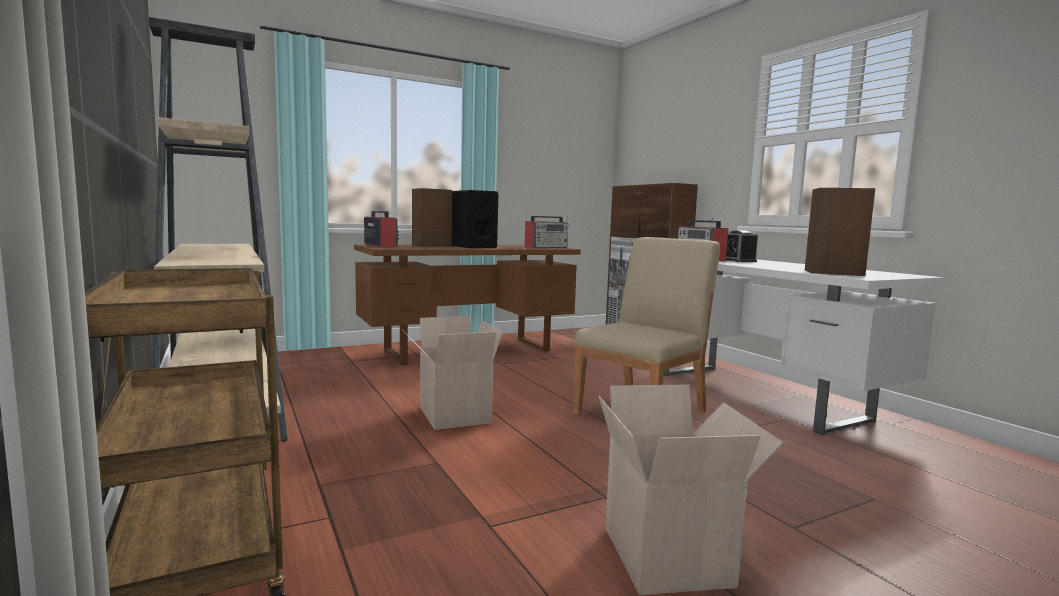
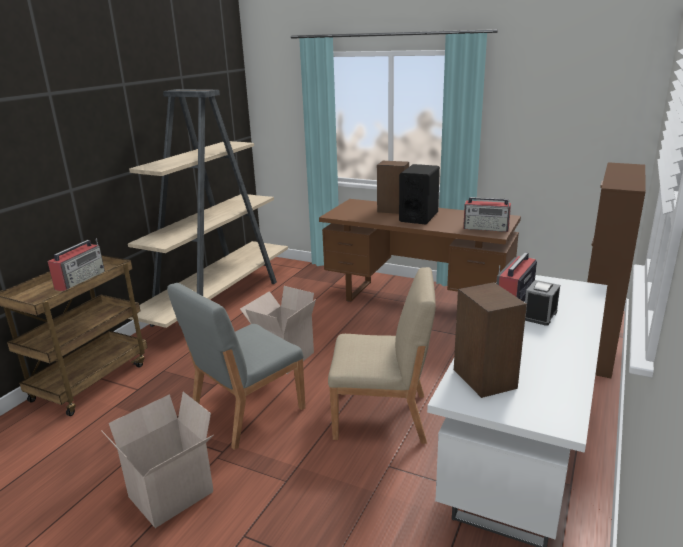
camera: 55 degrees right, 15 degrees up
(380, 246) = (349, 207): radio -> radio (81, 280)
(535, 461) = (246, 411): none -> grey chair

